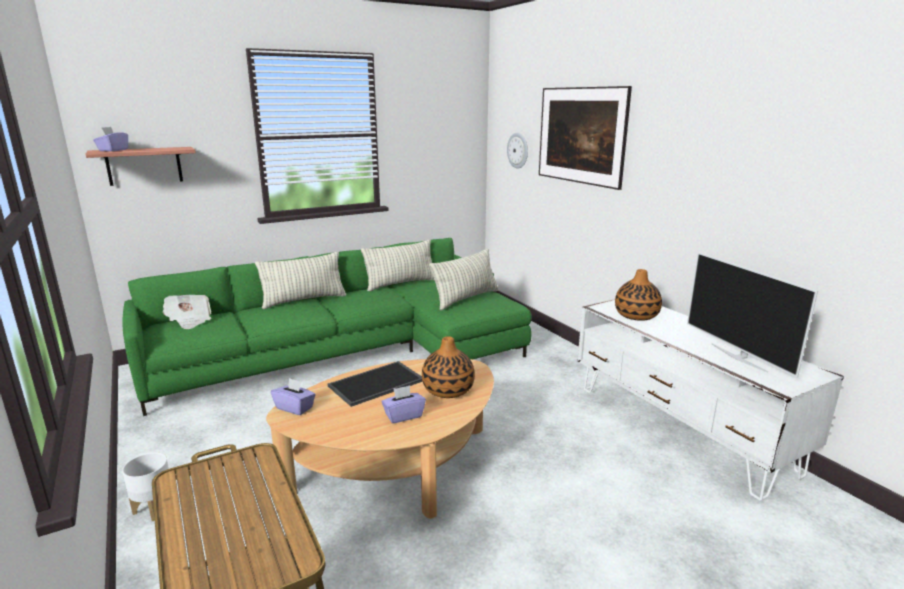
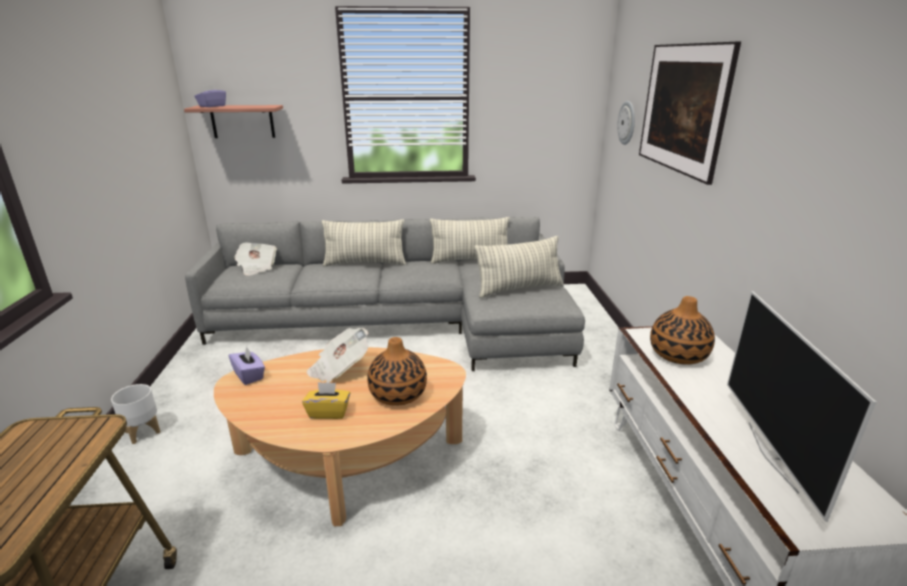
camera: 25 degrees right, 5 degrees up
(351, 353) = (404, 323): green sofa -> grey sofa
(376, 384) = (339, 369): tray -> newspaper
(403, 415) = (328, 412): purple tissue box -> yellow tissue box

